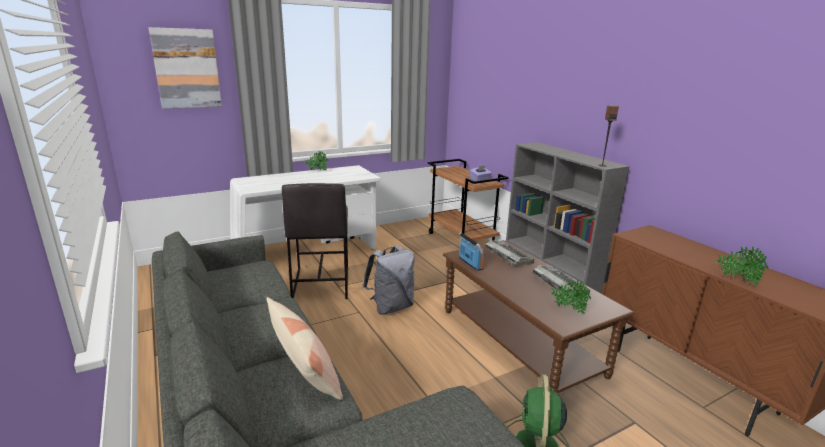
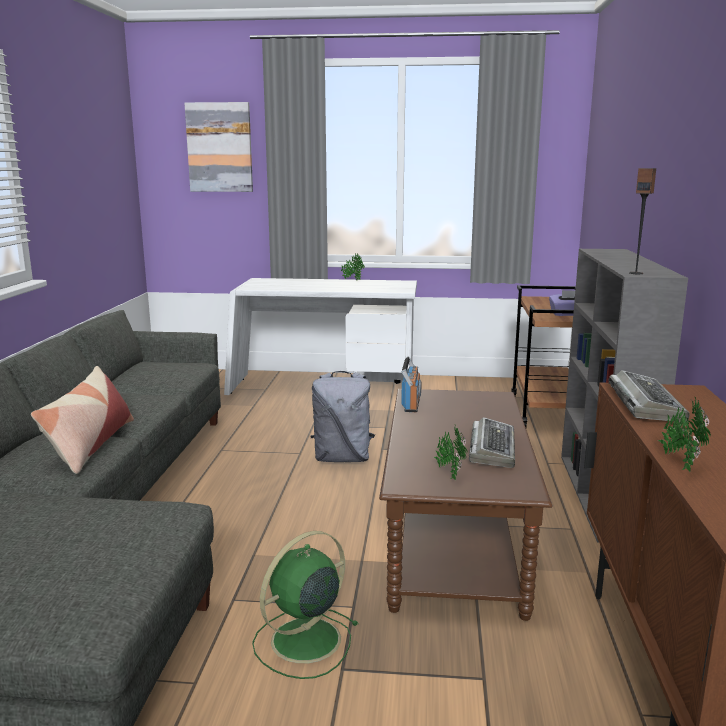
camera: 35 degrees right, 5 degrees down
(320, 284) = (297, 418): grey stool -> none
(508, 256) = (480, 408): keyboard -> keyboard (644, 404)

